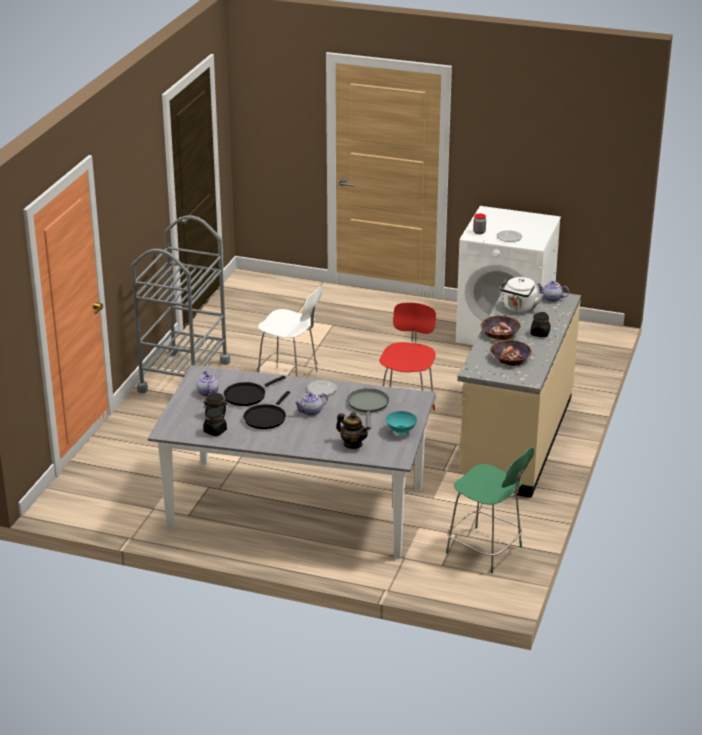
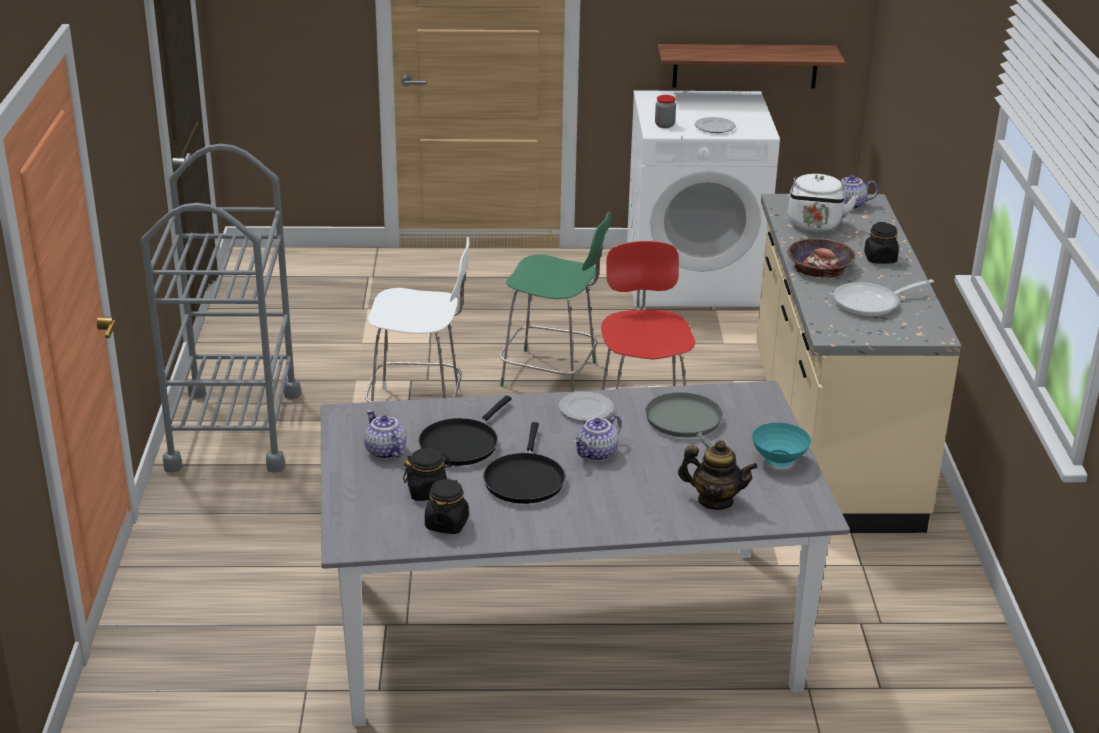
camera: 20 degrees left, 0 degrees up
(486, 551) = (929, 643): green chair -> green chair (552, 375)
(510, 358) = (871, 303): bowl -> frying pan
(551, 199) = (745, 66): none -> shelf

